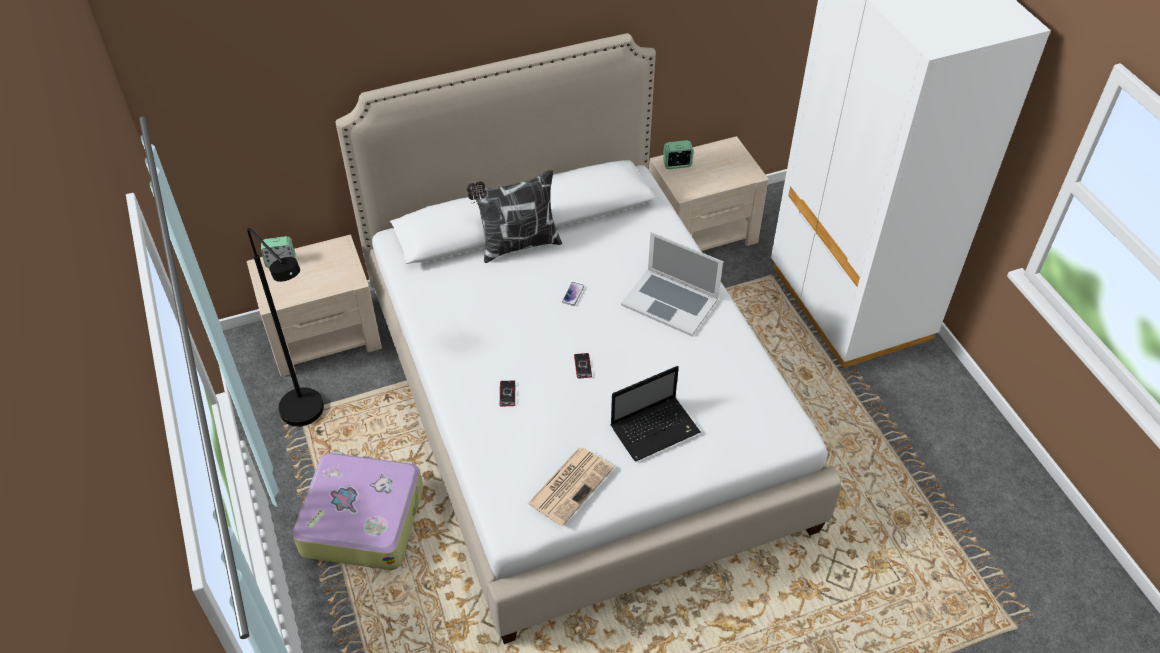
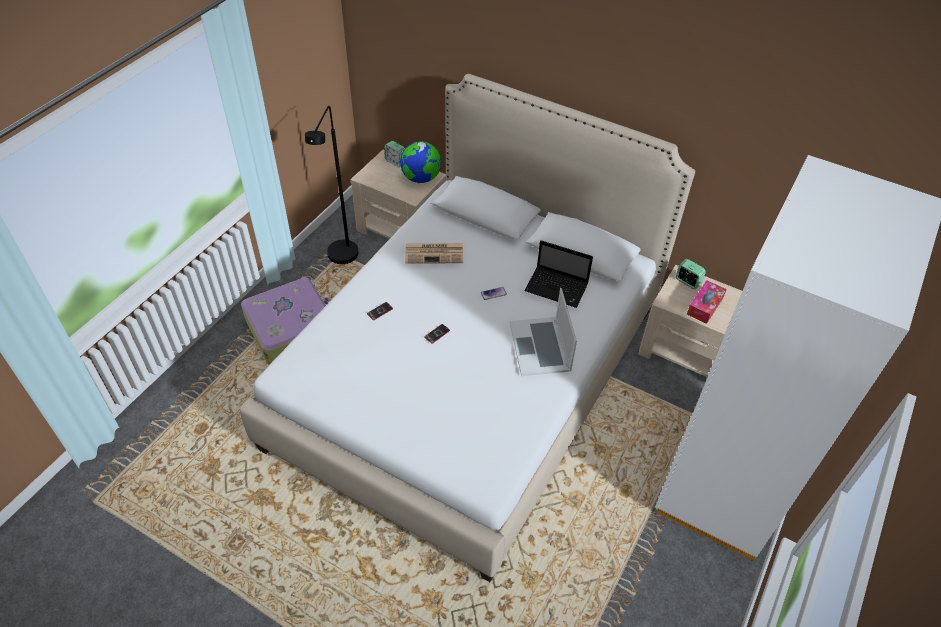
camera: 50 degrees right, 0 degrees up
(332, 257) = (421, 178): none -> globe
(517, 245) = (506, 243): pillow -> none
(571, 485) = (334, 384): newspaper -> newspaper (435, 253)
(656, 429) = (420, 403): laptop -> laptop (557, 288)
(714, 173) = (705, 306): none -> tissue box

